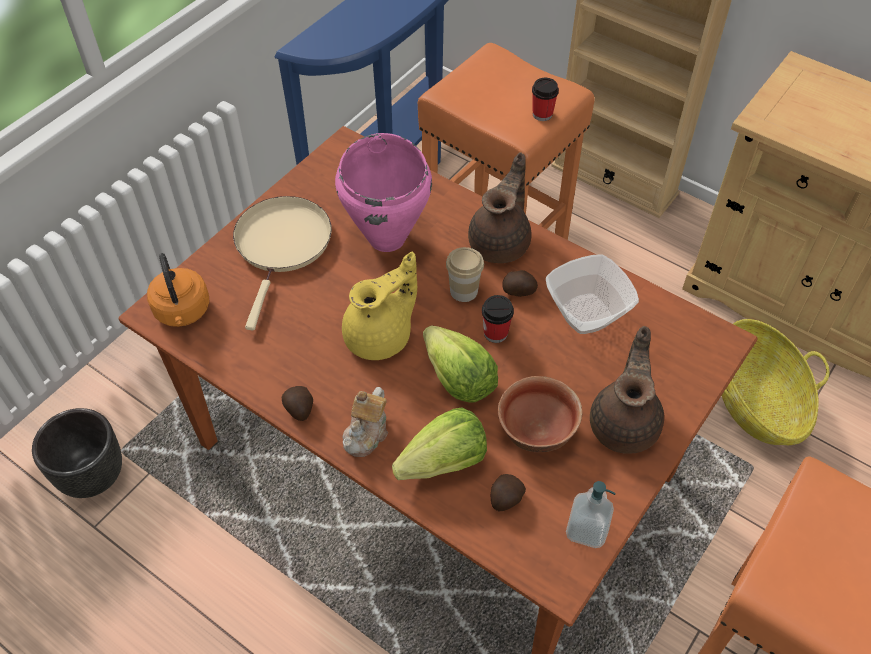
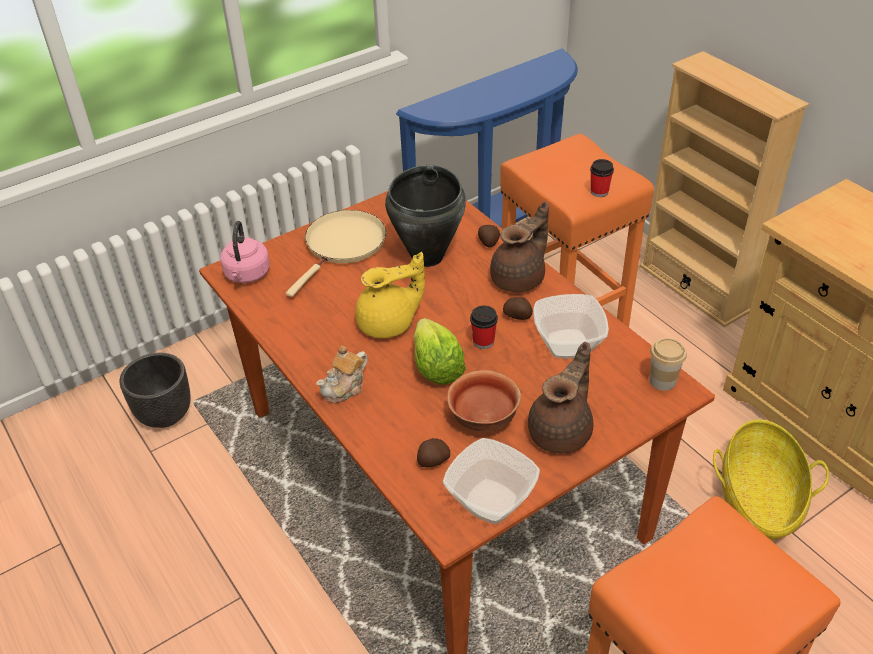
camera: 20 degrees right, 10 degrees down
(183, 312) = (247, 275): orange kettle -> pink kettle
(299, 410) = (301, 360): potato -> potato (488, 243)
(387, 238) = (428, 256): pink cooking pot -> black cooking pot
(444, 462) = (396, 423): lettuce -> none
(463, 291) = (471, 306): cup -> cup (662, 381)
(586, 529) = (490, 500): soap dispenser -> bowl

